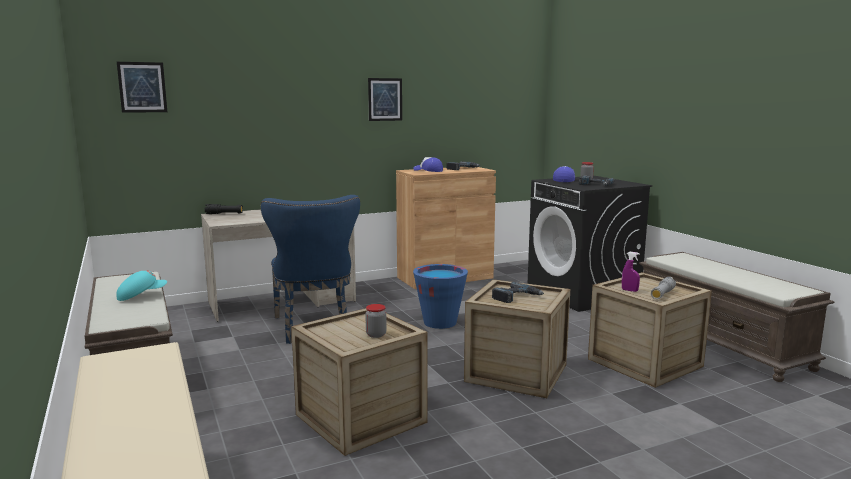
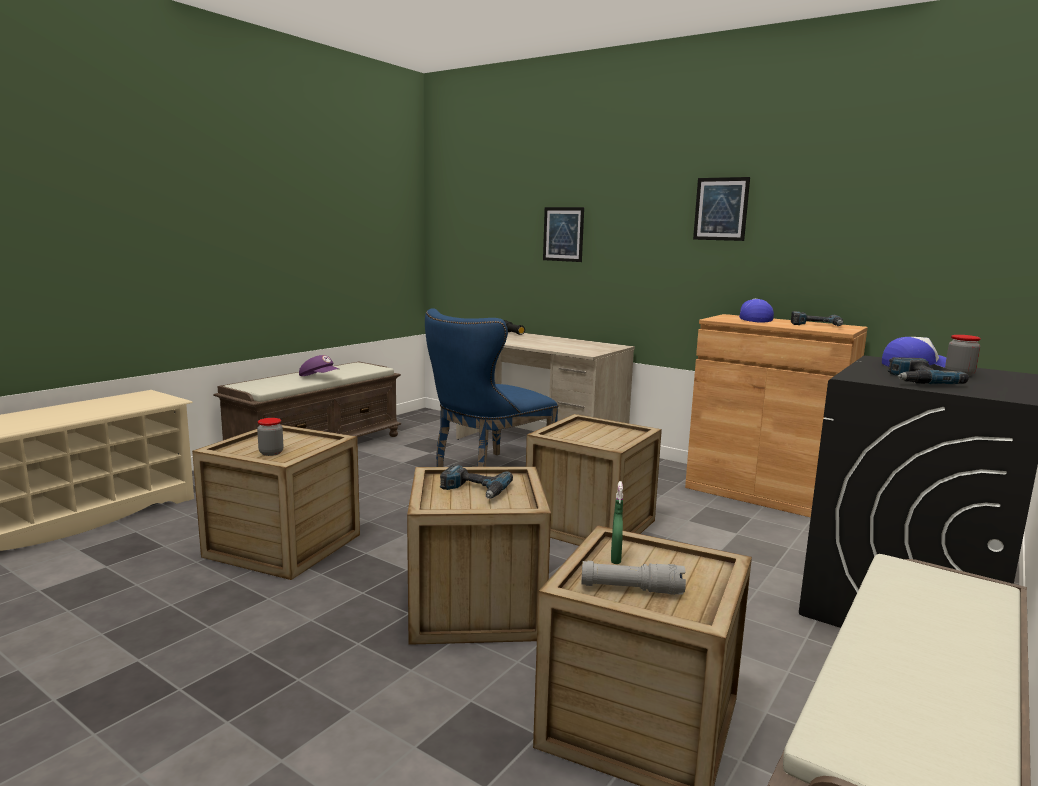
camera: 60 degrees right, 0 degrees up
(141, 296) = (319, 377): turquoise cap -> purple cap
(142, 87) = (469, 195): picture -> picture (563, 234)
(440, 322) = (590, 525): blue bucket -> crate
(629, 290) = (615, 558): purple spray bottle -> green spray bottle

